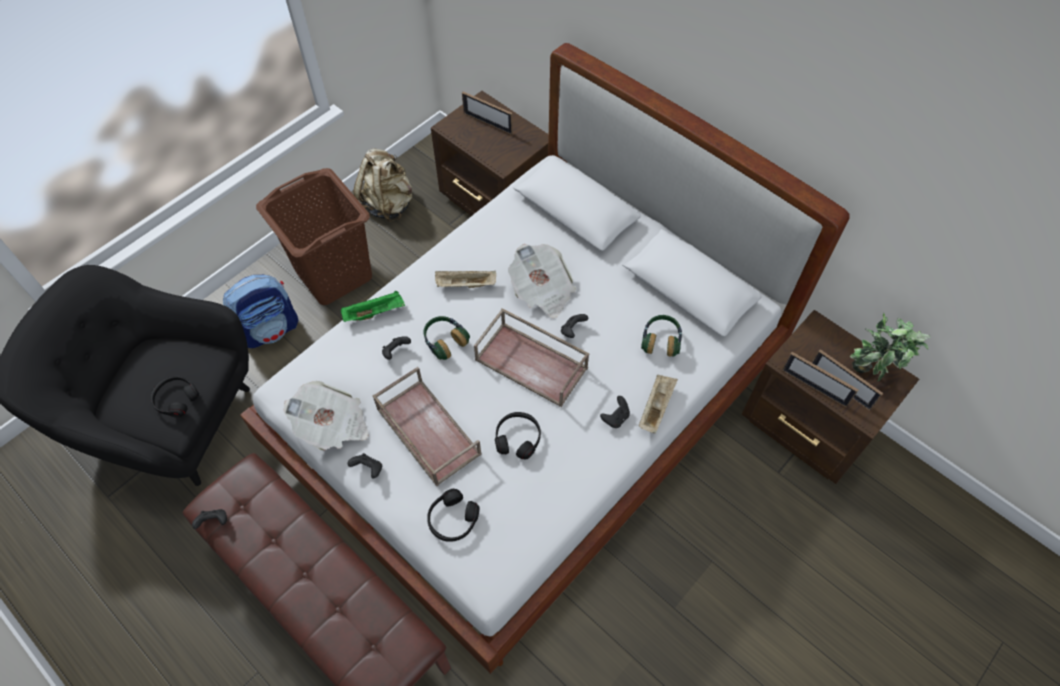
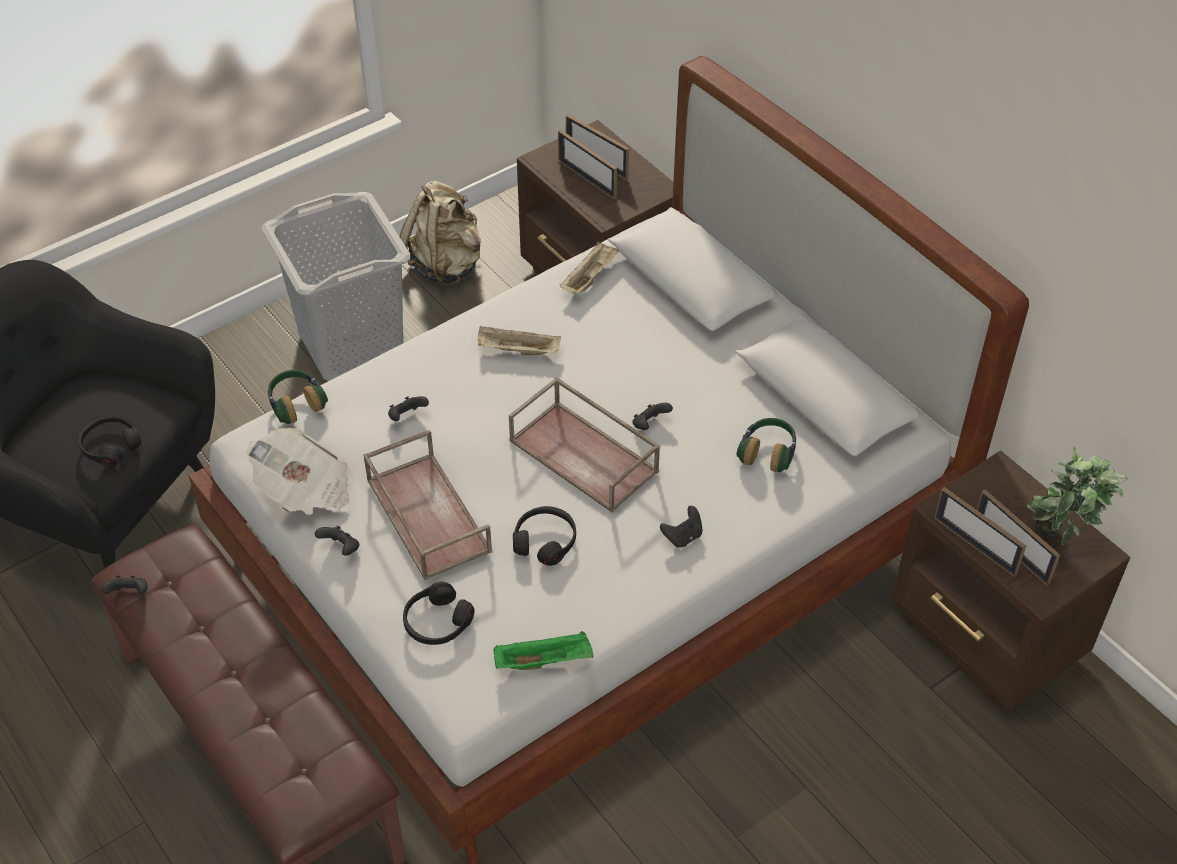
camera: 10 degrees right, 10 degrees down
(270, 329) = (249, 402): backpack -> none
(334, 273) = (352, 344): brown laundry basket -> grey laundry basket
(375, 312) = (390, 368): green tray -> green tray (544, 661)
(445, 341) = (474, 413): headphones -> headphones (296, 403)
(484, 137) = (587, 179): none -> picture frame
(542, 291) = (620, 372): newspaper -> none
(656, 407) = (741, 532): beige tray -> beige tray (589, 278)

